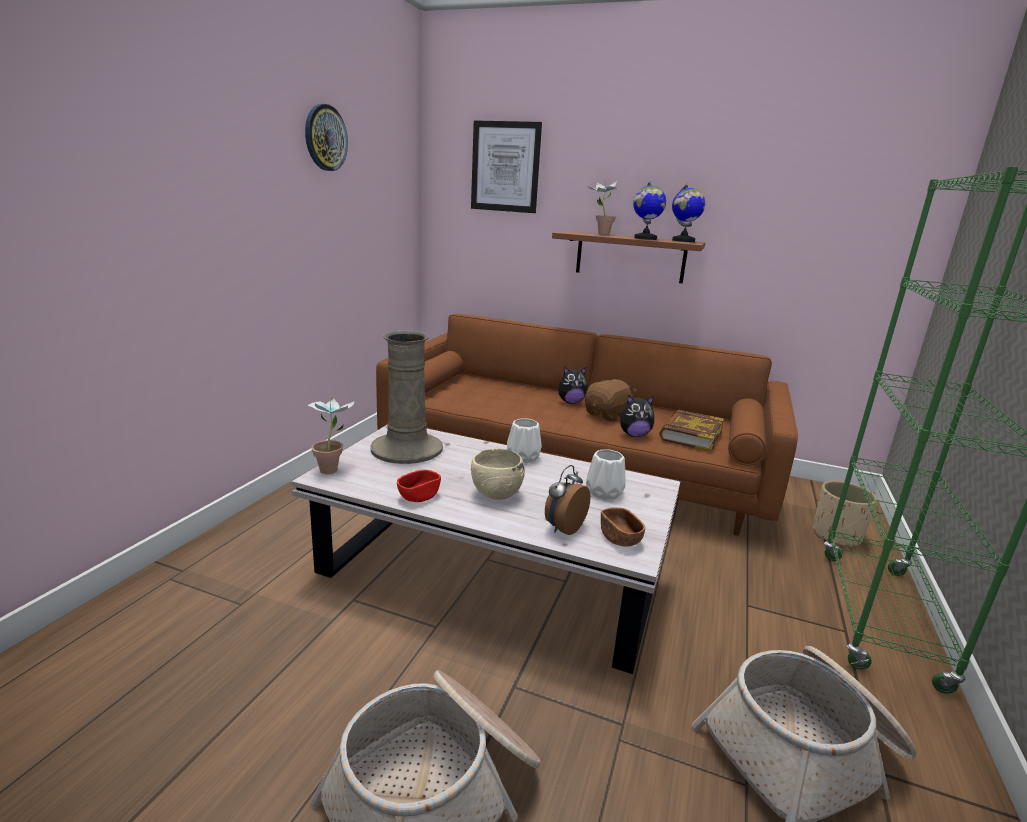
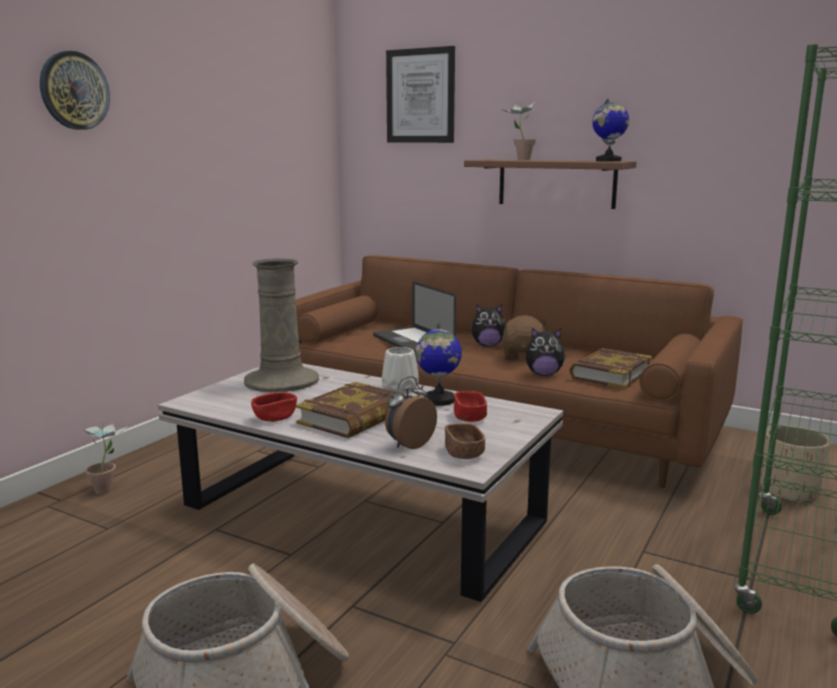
camera: 10 degrees right, 5 degrees down
(325, 138) = (221, 78): wall clock -> wall clock (74, 91)
(333, 468) = (201, 395): potted plant -> potted plant (109, 488)
(495, 495) = (353, 418): beige bowl -> book
(504, 398) = (413, 342): none -> laptop
(603, 492) = (469, 417): white vase -> red bowl
(608, 415) = (524, 356): brown plush toy -> brown plush toy turned 45 degrees counterclockwise
(645, 238) = (564, 160): globe -> globe (438, 400)

